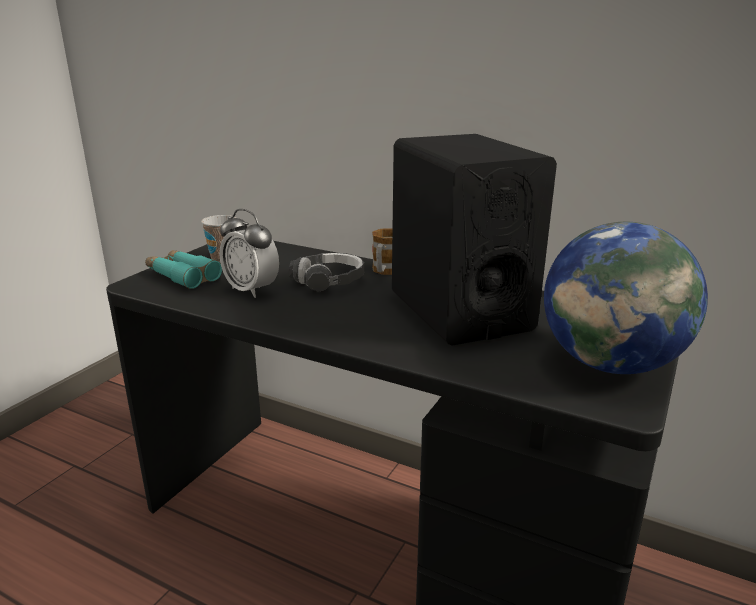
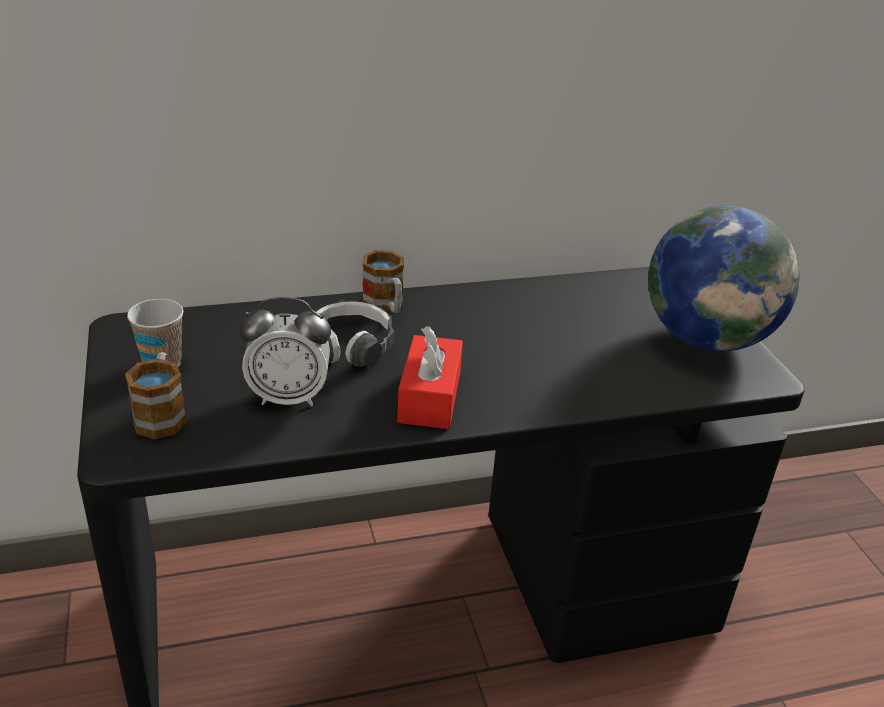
camera: 45 degrees left, 10 degrees up
(183, 276) = (162, 414): turquoise binoculars -> mug
(325, 318) = (430, 397): none -> red tissue box
(459, 310) = (528, 331): black speaker -> none

